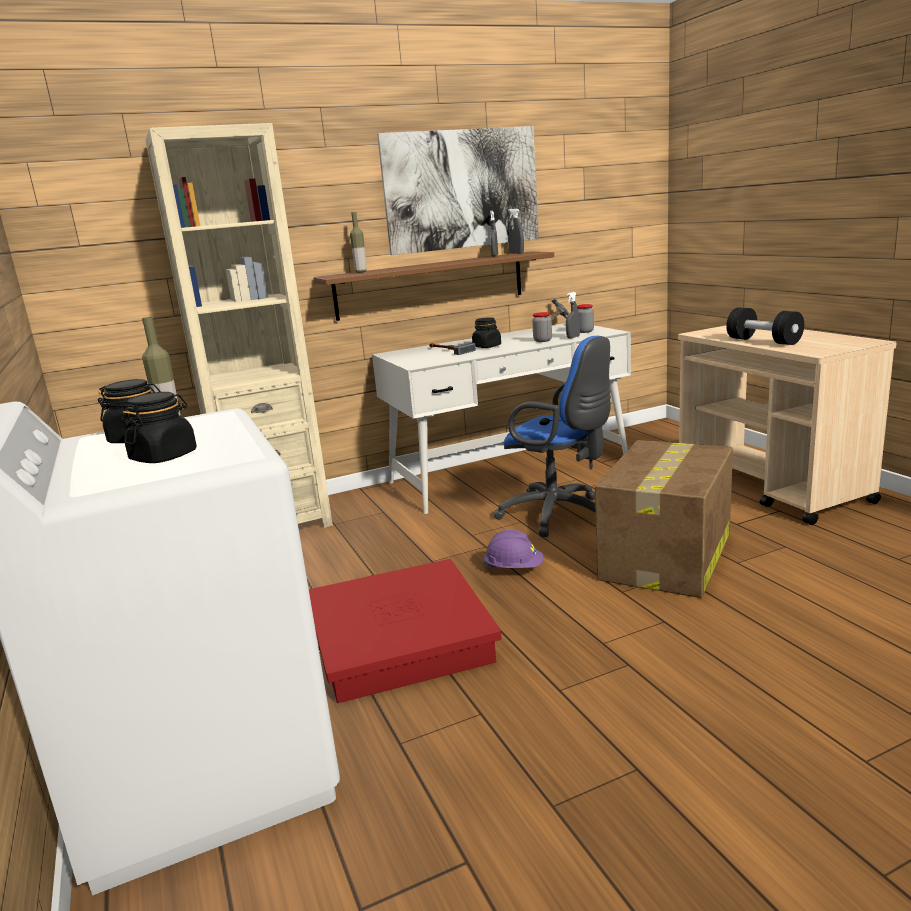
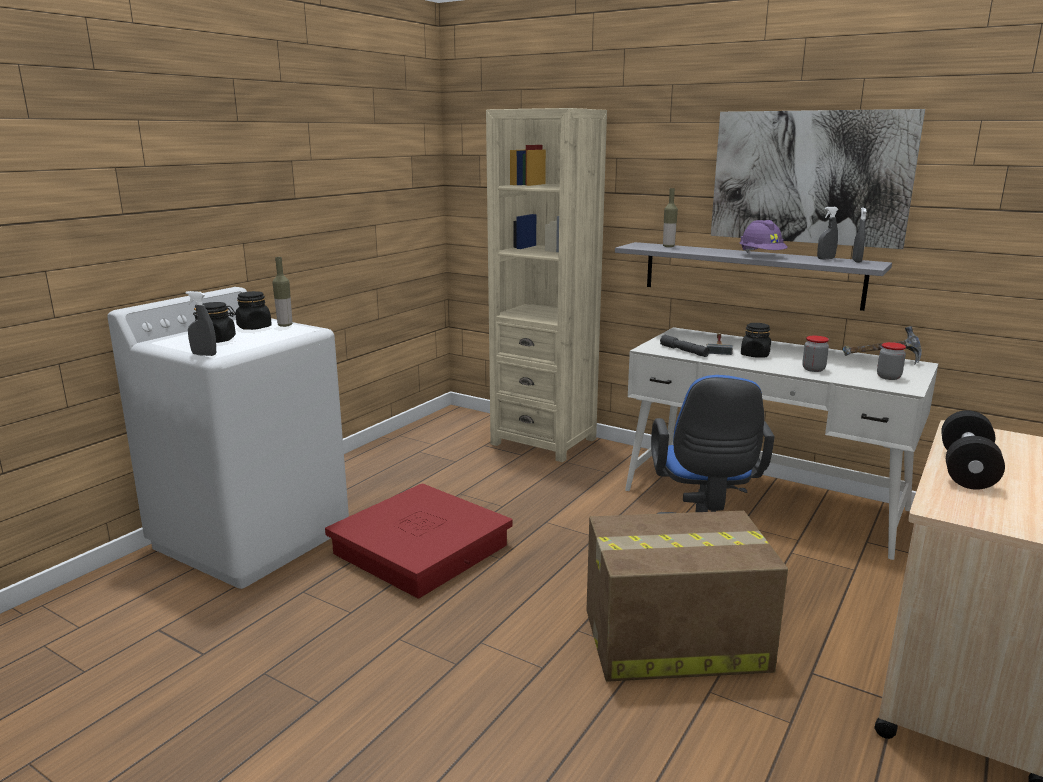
camera: 55 degrees right, 0 degrees up
(430, 285) = (750, 274): brown shelf -> grey shelf
(442, 358) = (684, 351): none -> grey flashlight
(514, 568) = (568, 562): purple hard hat -> purple hard hat (761, 256)
(573, 337) = (849, 378): grey spray bottle -> grey spray bottle (204, 354)

